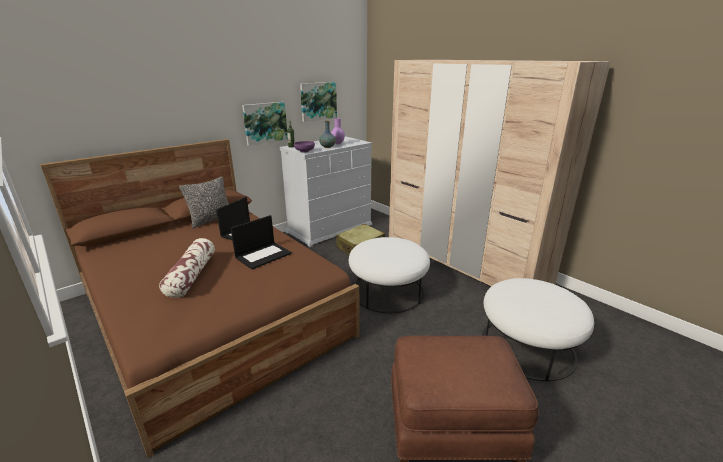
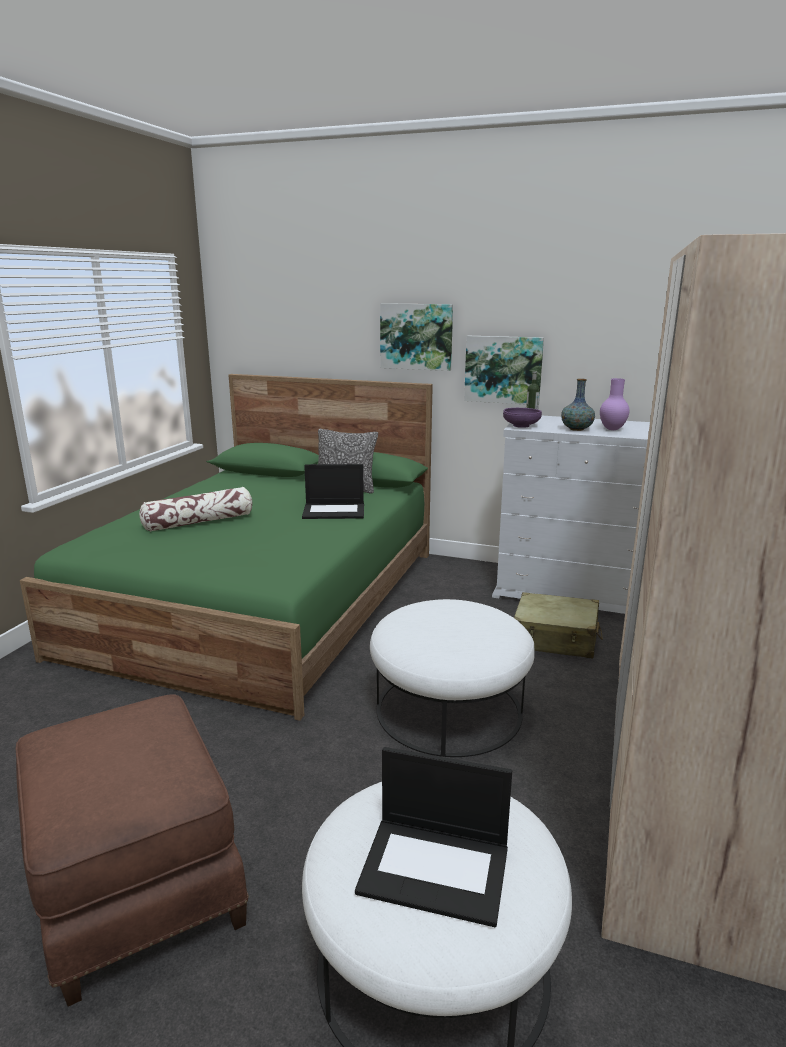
camera: 60 degrees right, 5 degrees down
(212, 313) = (265, 600): brown bed -> green bed
(263, 255) = (282, 537): laptop -> laptop (436, 868)
(318, 101) = (623, 344): picture -> picture (416, 336)

